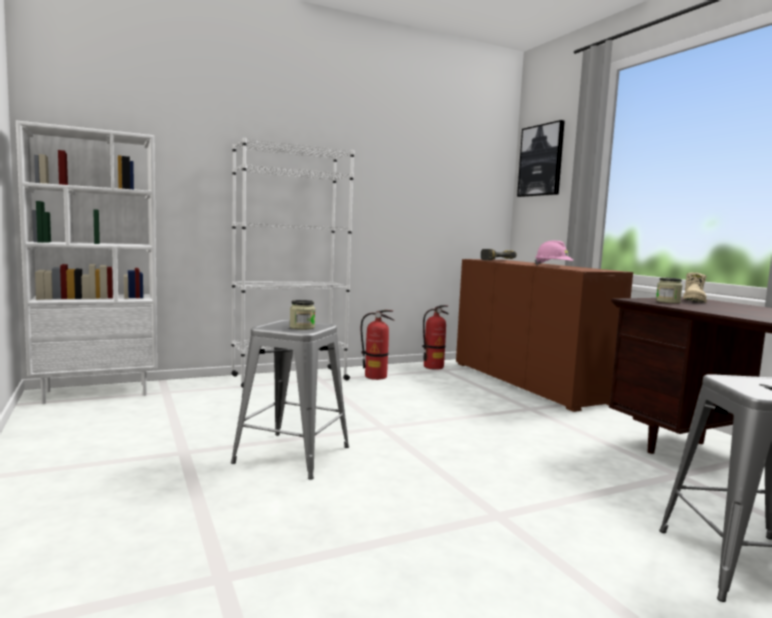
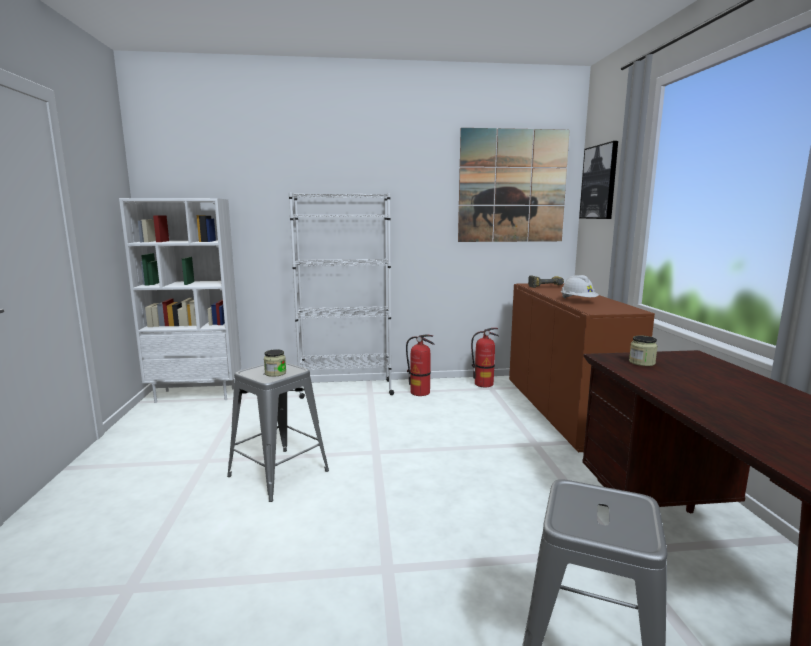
camera: 20 degrees right, 5 degrees up
(456, 160) = (512, 186): none -> picture
(553, 266) = (578, 301): pink hard hat -> white hard hat
(694, 301) = (682, 361): beige boot -> none

